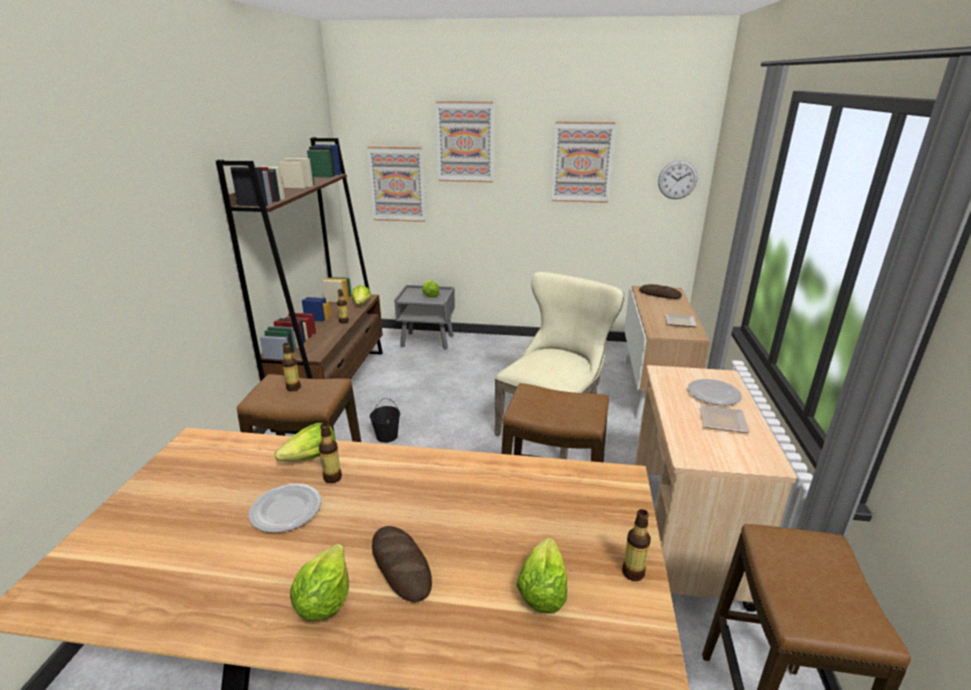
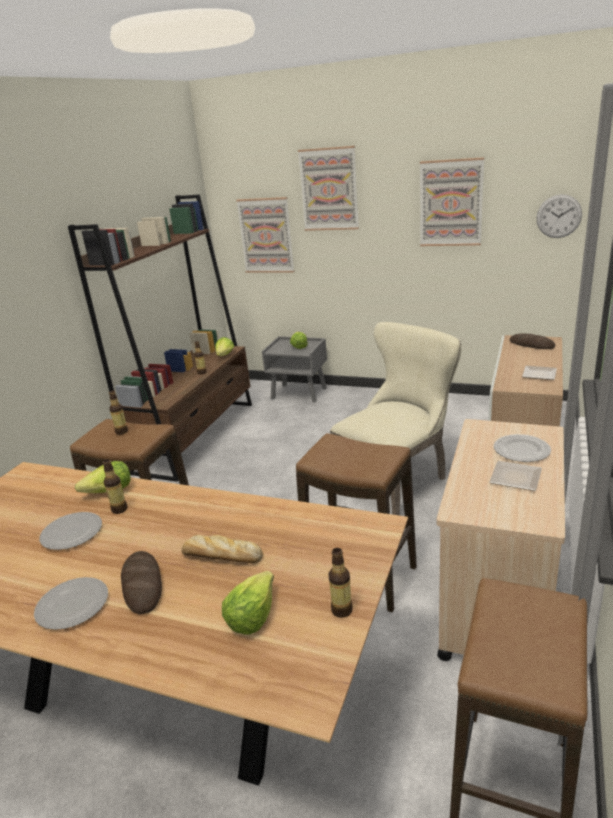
camera: 15 degrees right, 0 degrees up
(324, 600) = (71, 605): lettuce -> plate
(386, 436) = (231, 484): black bucket -> none
(475, 523) = (220, 556): none -> bread

